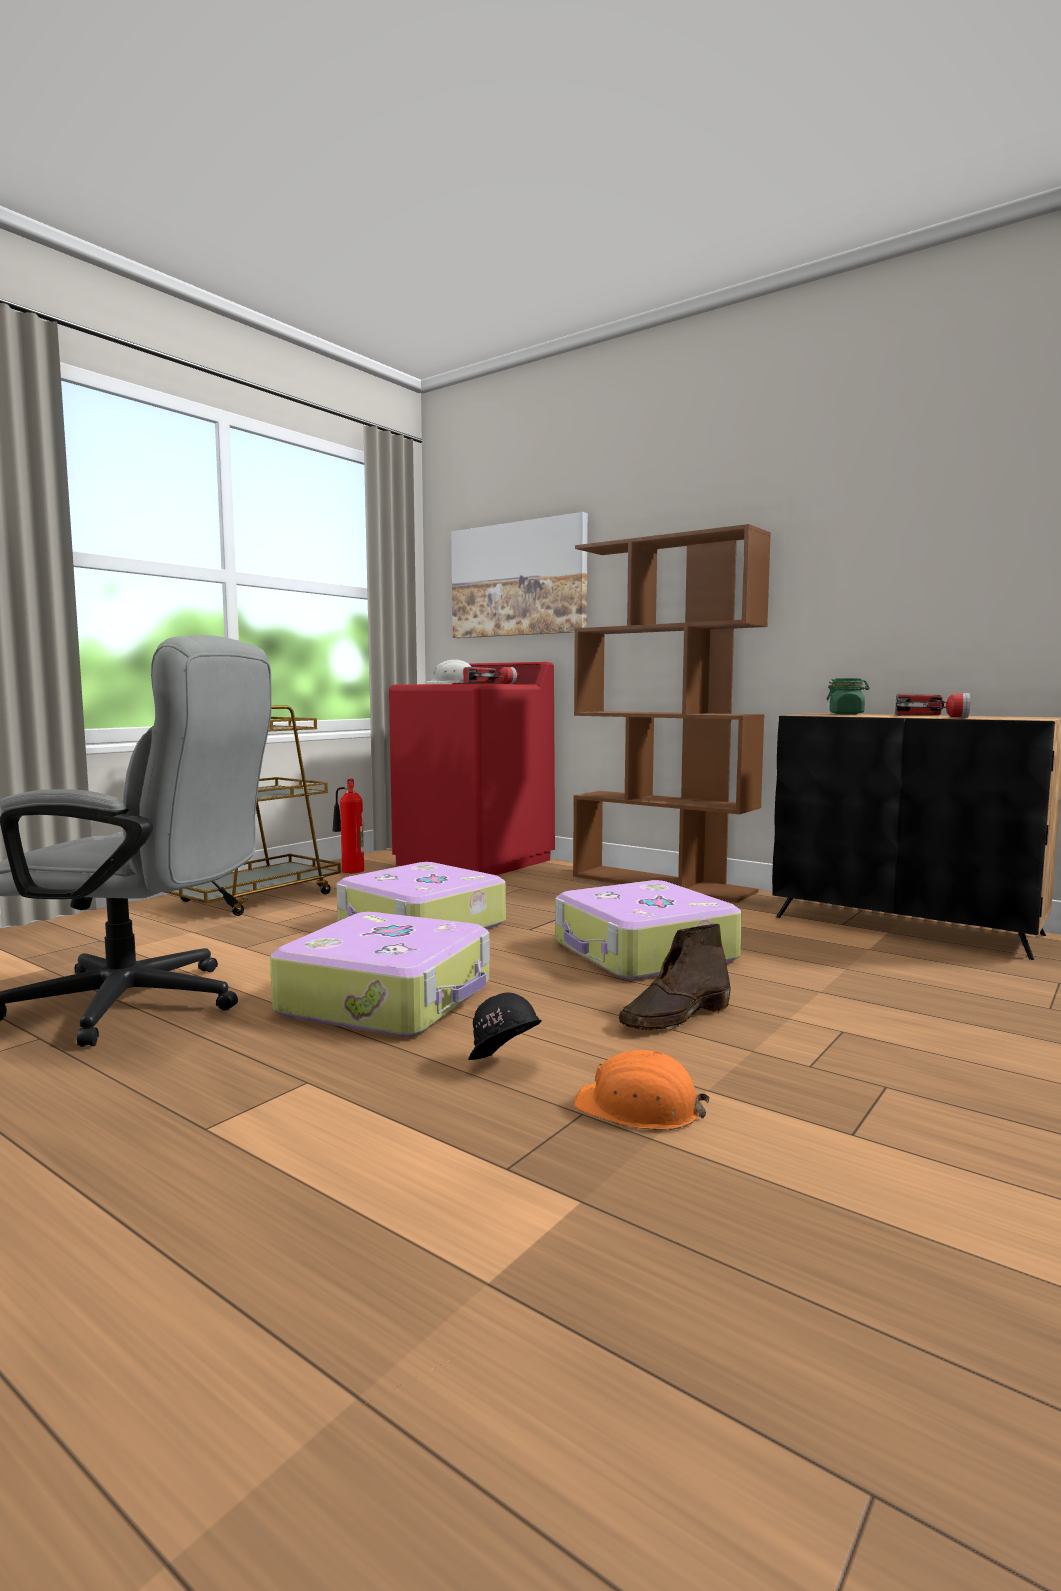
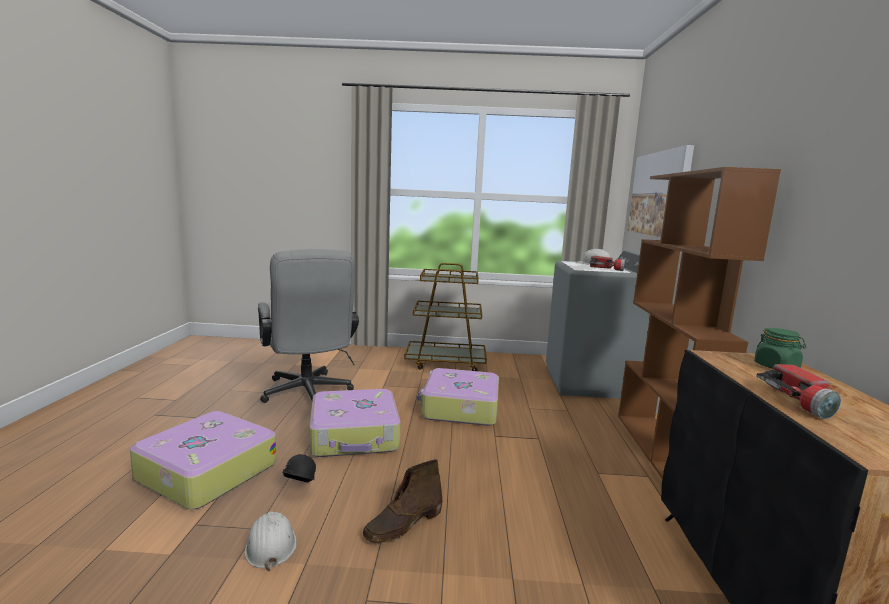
camera: 55 degrees right, 5 degrees up
(350, 871) = (517, 364): fire extinguisher -> none
(474, 862) = (590, 382): red washing machine -> grey washing machine
(639, 1108) = (270, 545): orange hard hat -> white hard hat
(643, 952) = (503, 483): suitcase -> suitcase (205, 471)
(675, 1017) = (403, 524): brown boot -> brown boot turned 60 degrees counterclockwise

